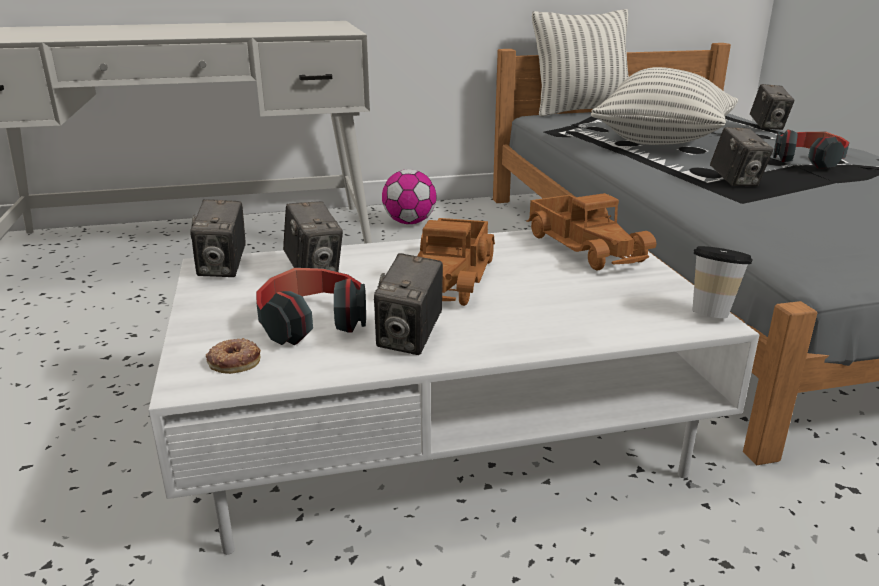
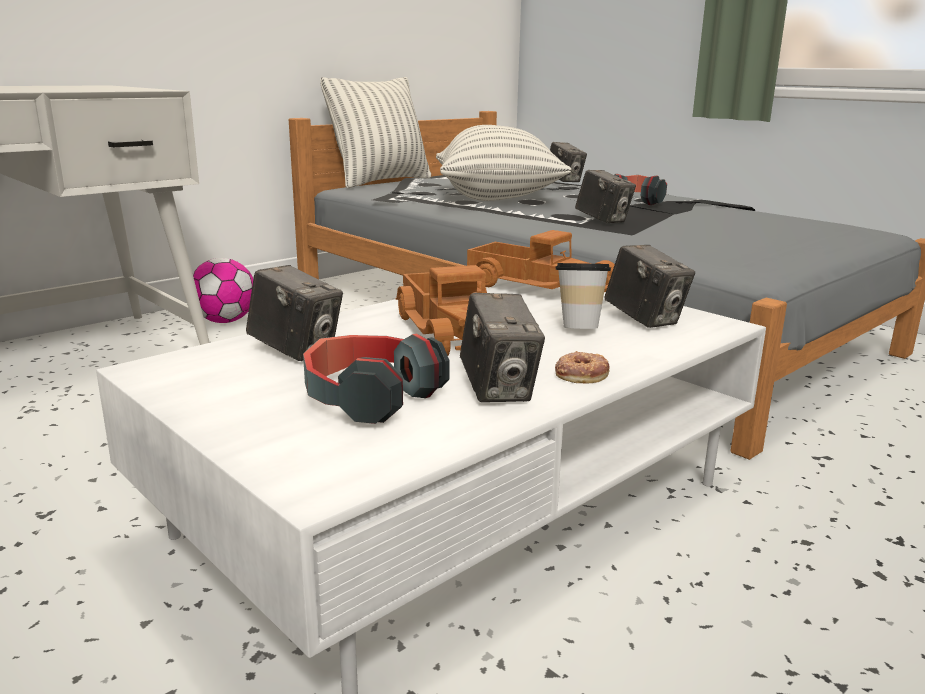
camera: 30 degrees left, 5 degrees down
(223, 268) = (173, 369): camera -> camera (645, 320)
(234, 361) = (336, 453): donut -> donut (581, 374)
(712, 312) = (713, 318): cup -> cup (579, 327)

